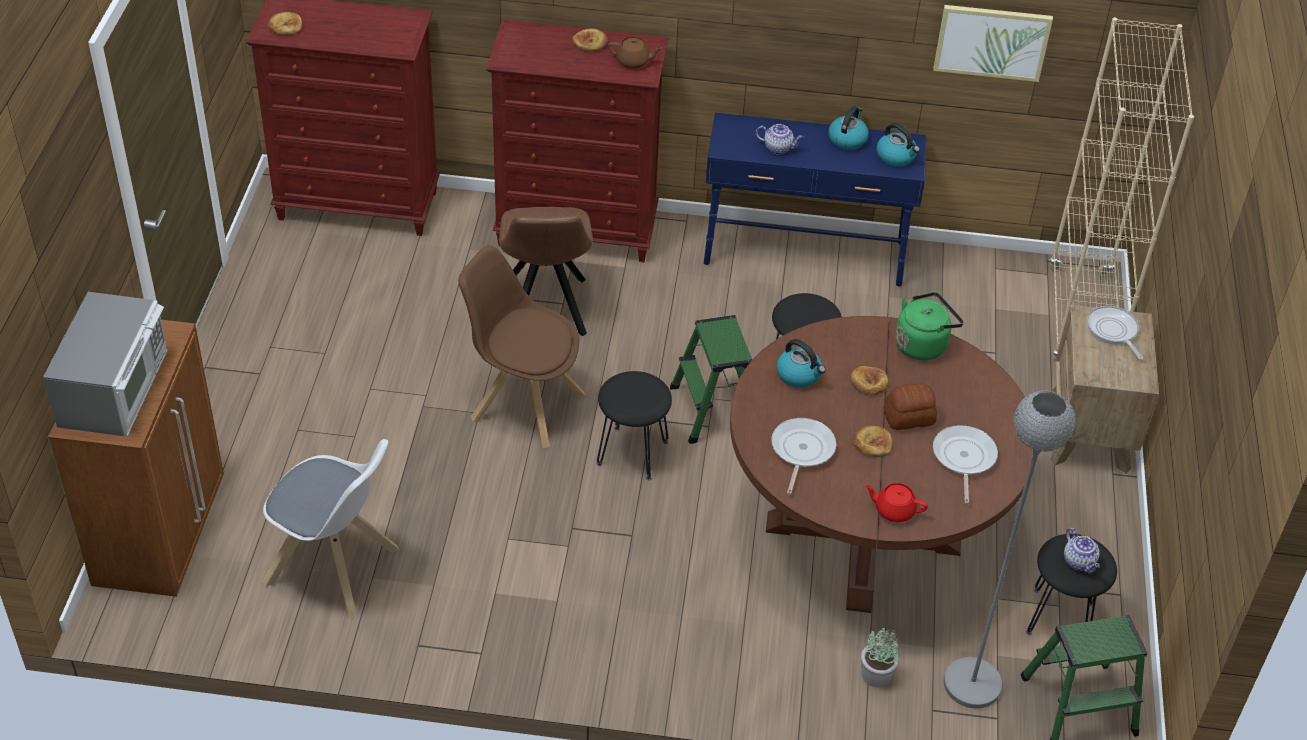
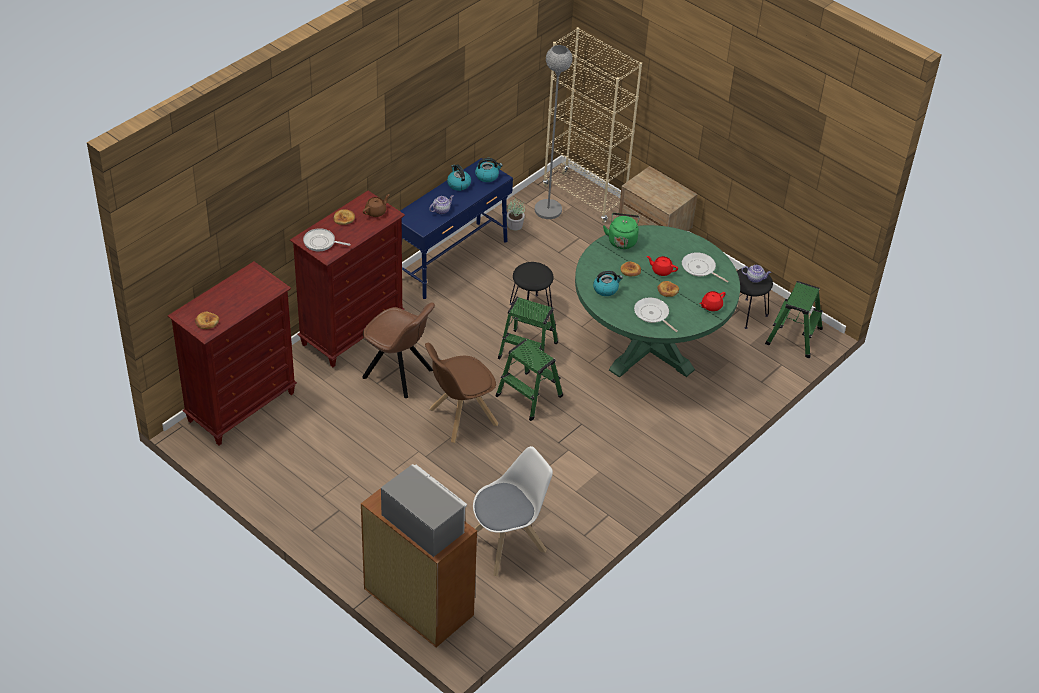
camera: 55 degrees left, 0 degrees up
(632, 452) = (529, 395): black stool -> green step ladder
(863, 534) = (648, 346): brown dining table -> green dining table
(877, 675) = (729, 388): potted plant -> potted plant (515, 225)
(908, 417) = (661, 270): bread -> red teapot
(972, 683) = (757, 361): grey floor lamp -> grey floor lamp (547, 210)
(992, 42) = (500, 89): picture -> none
(1113, 331) = (649, 183): frying pan -> frying pan (321, 242)

